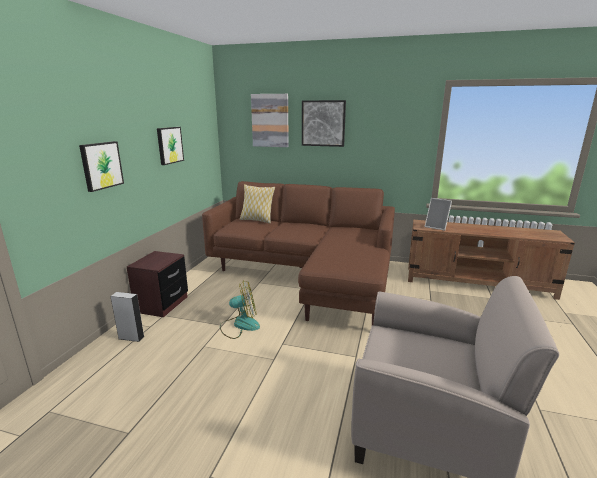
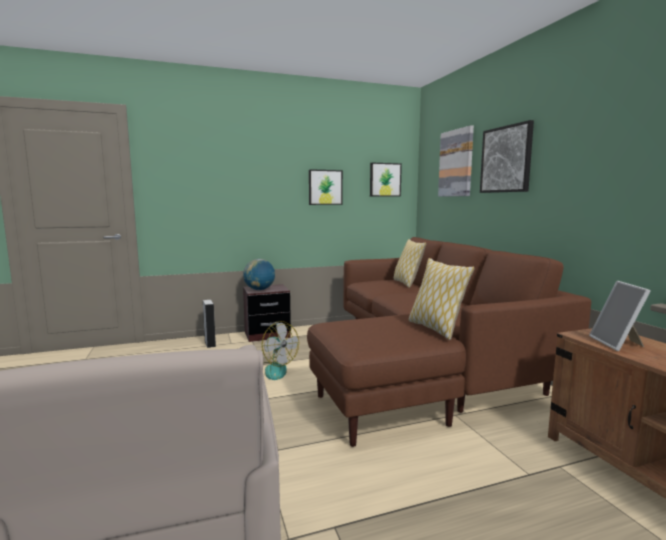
camera: 55 degrees right, 10 degrees down
(101, 165) = (232, 194): picture -> picture (384, 179)
(155, 263) = (259, 289): none -> globe
(363, 246) = (436, 329): none -> pillow

